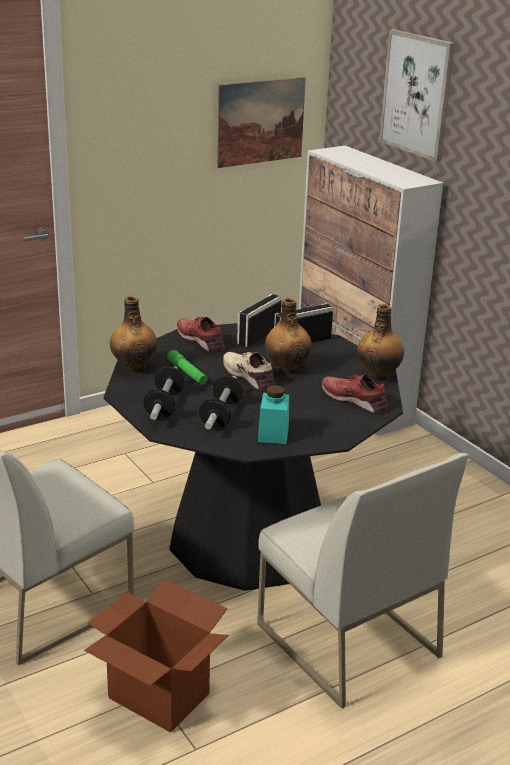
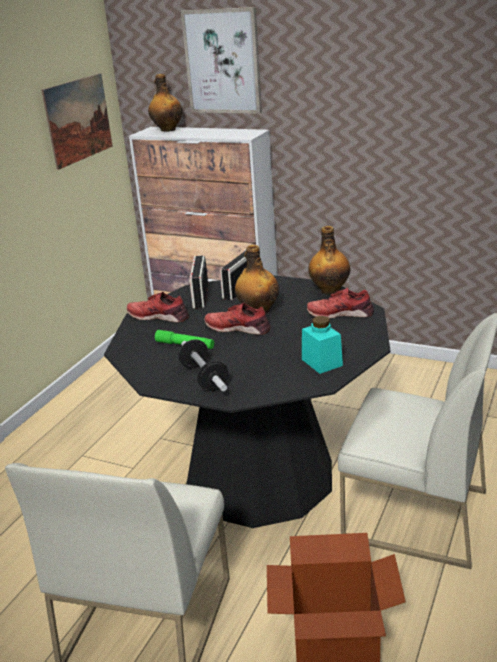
camera: 30 degrees left, 0 degrees up
(134, 367) = (133, 358): bottle -> bottle (167, 130)
(221, 415) = (261, 366): dumbbell -> none
(249, 376) = (238, 328): beige shoe -> red shoe

